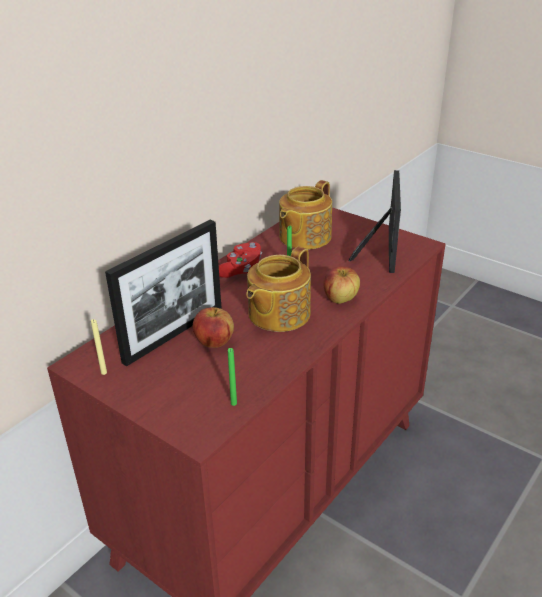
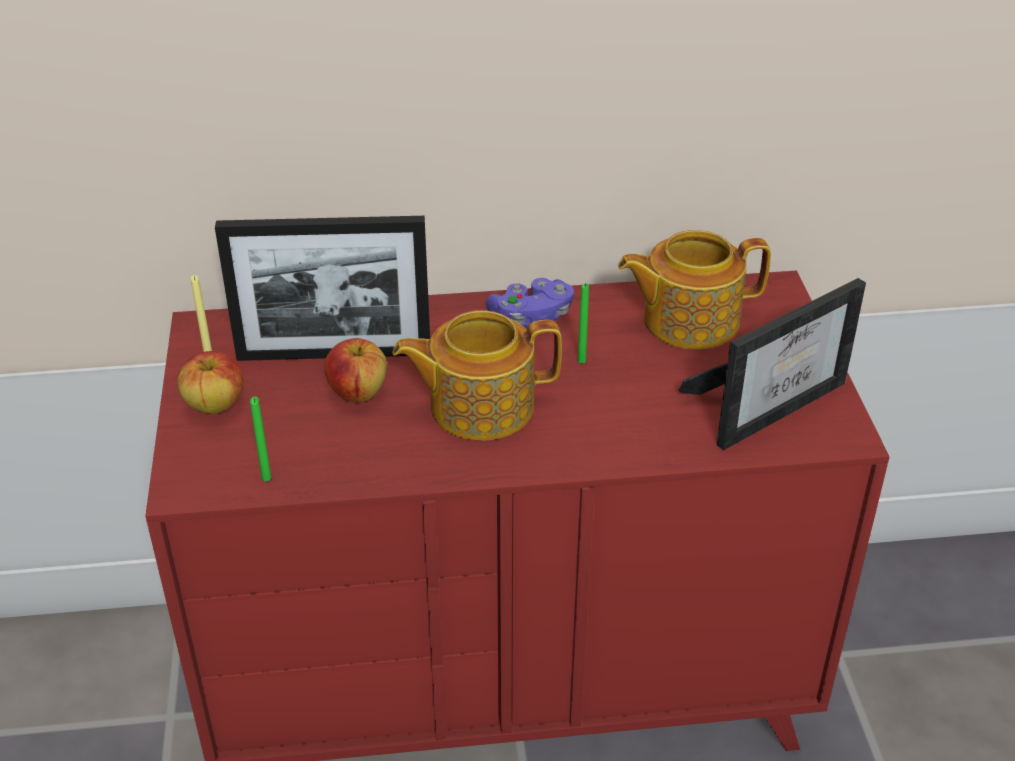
camera: 45 degrees right, 5 degrees up
(241, 270) = (531, 318): red game controller -> purple game controller
(340, 299) = (587, 437): apple -> apple (215, 405)

